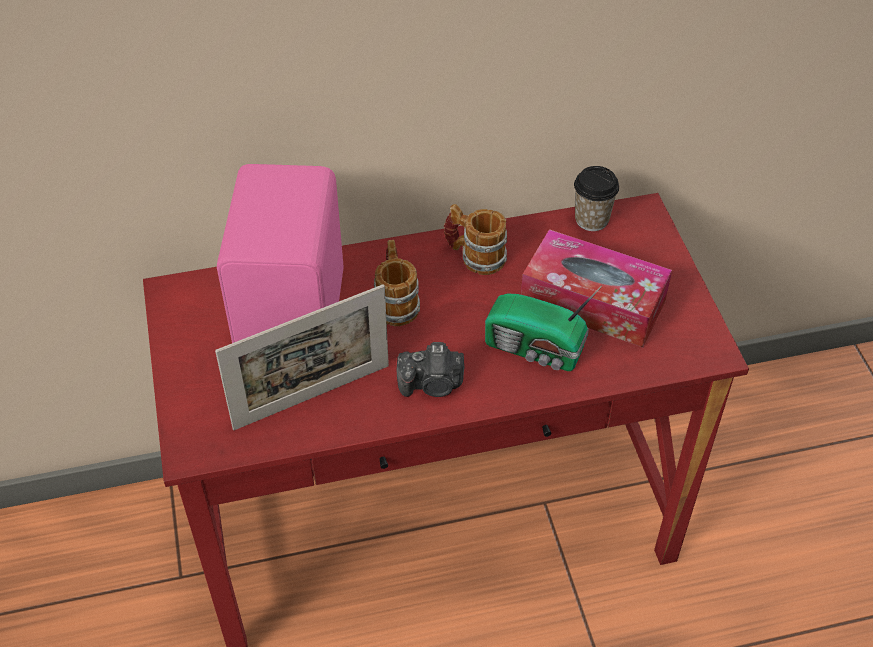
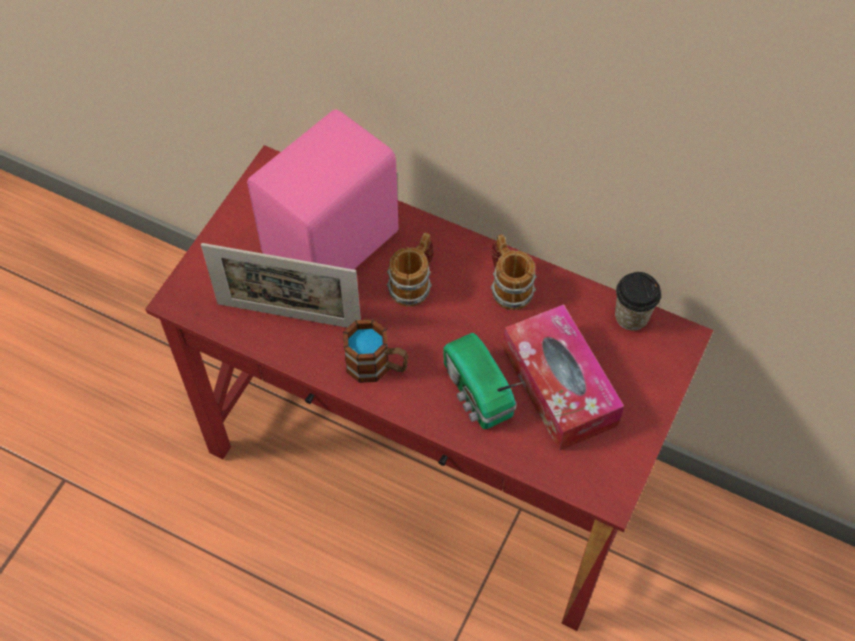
camera: 40 degrees right, 10 degrees up
(432, 384) = (377, 366): camera -> mug

